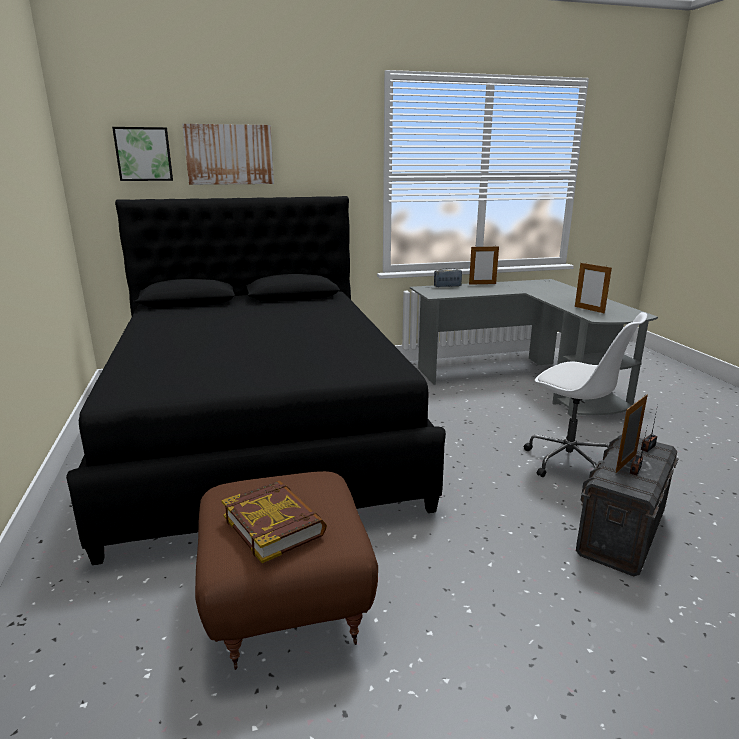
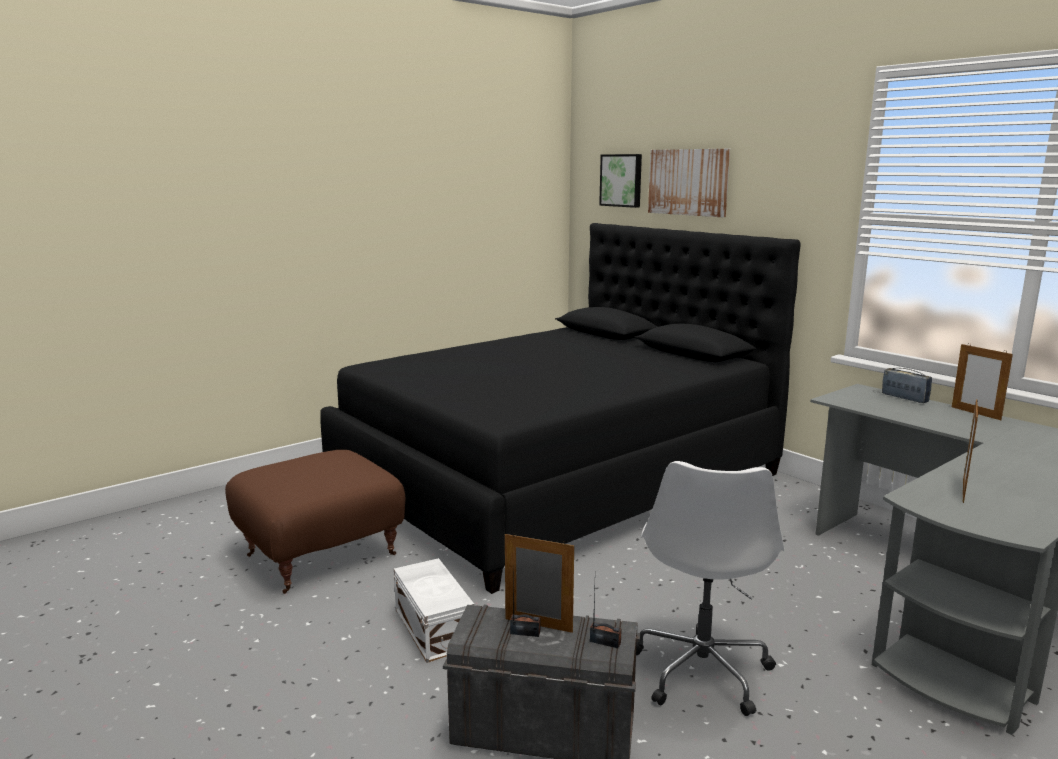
camera: 65 degrees right, 5 degrees down
(274, 525) = (291, 472): book -> none
(474, 552) = (434, 627): none -> white storage box

